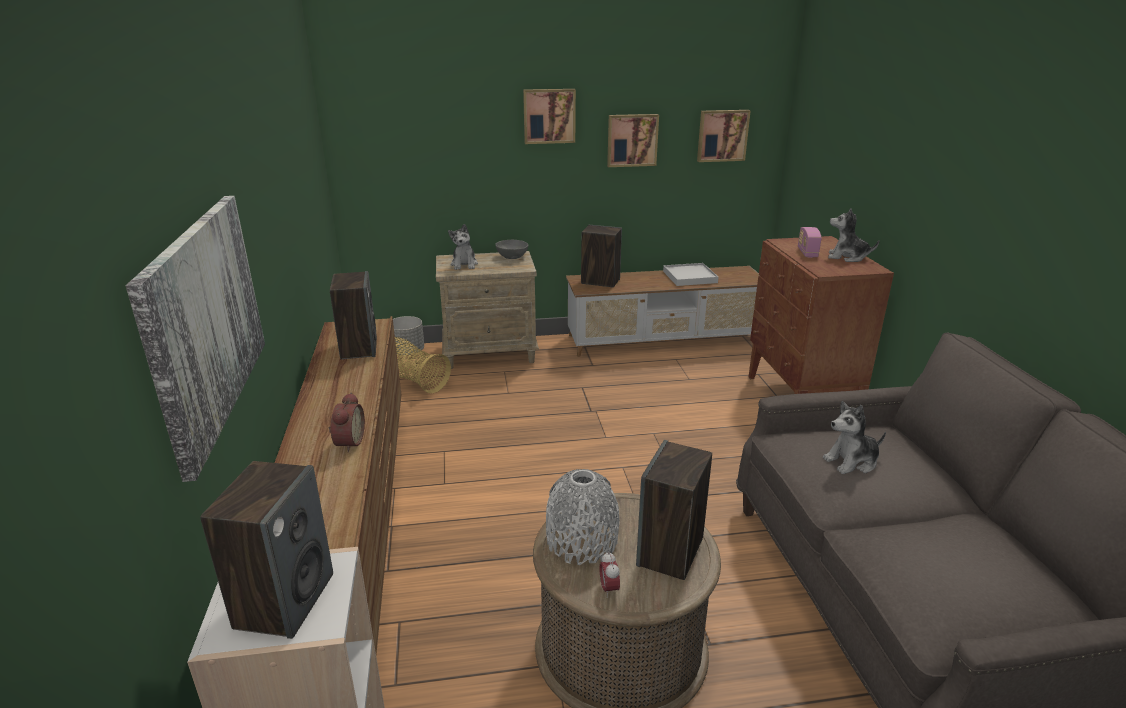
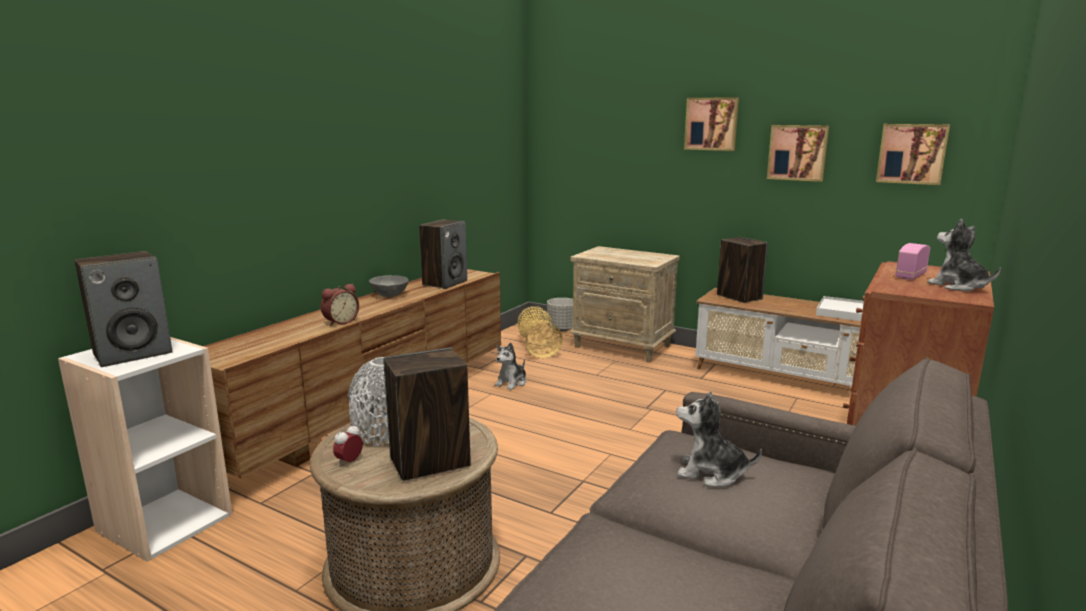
camera: 40 degrees right, 10 degrees down
(205, 322) = (215, 181): picture -> none
(464, 264) = (606, 254): plush toy -> plush toy (512, 383)
(512, 257) = (655, 256): grey bowl -> grey bowl (389, 295)

